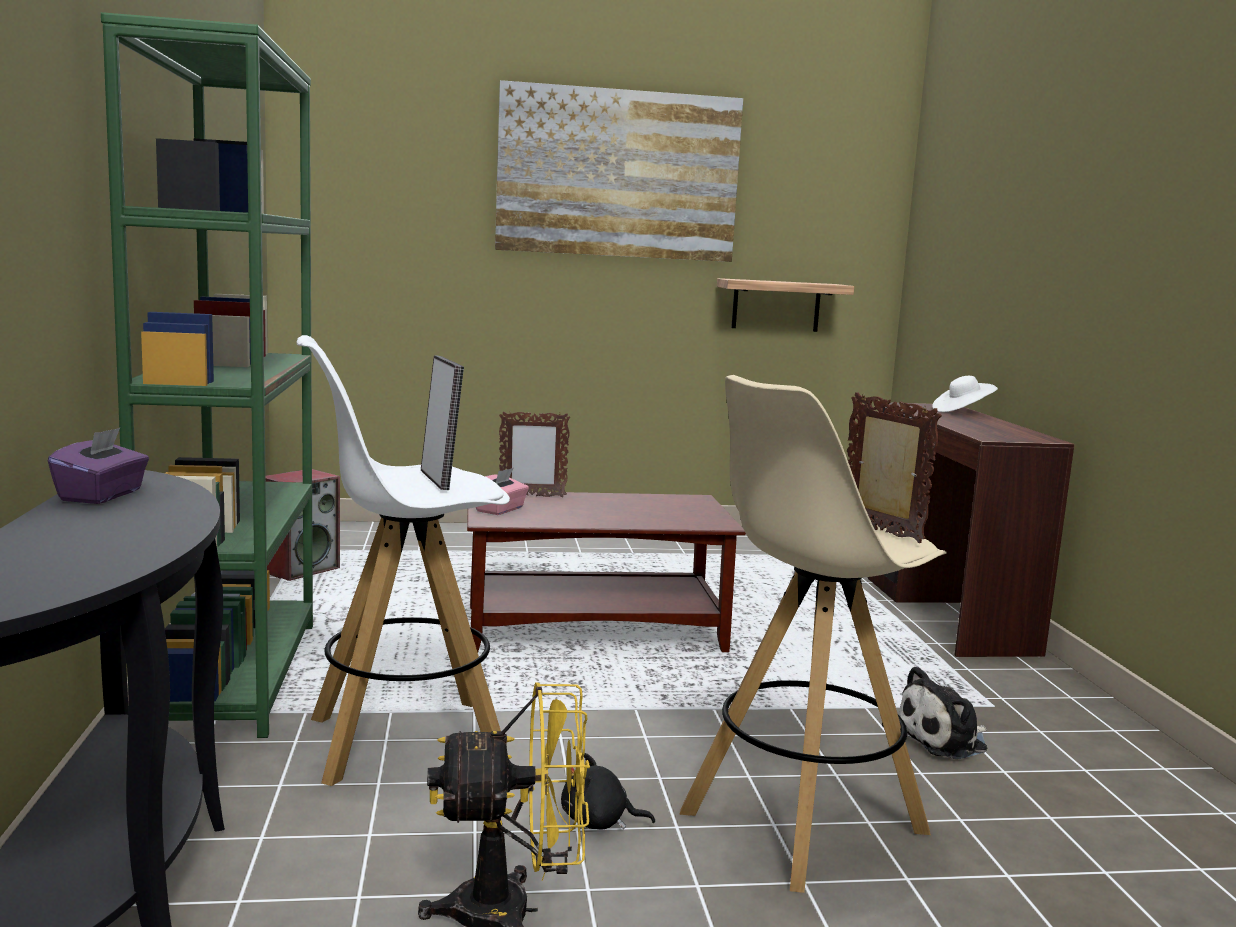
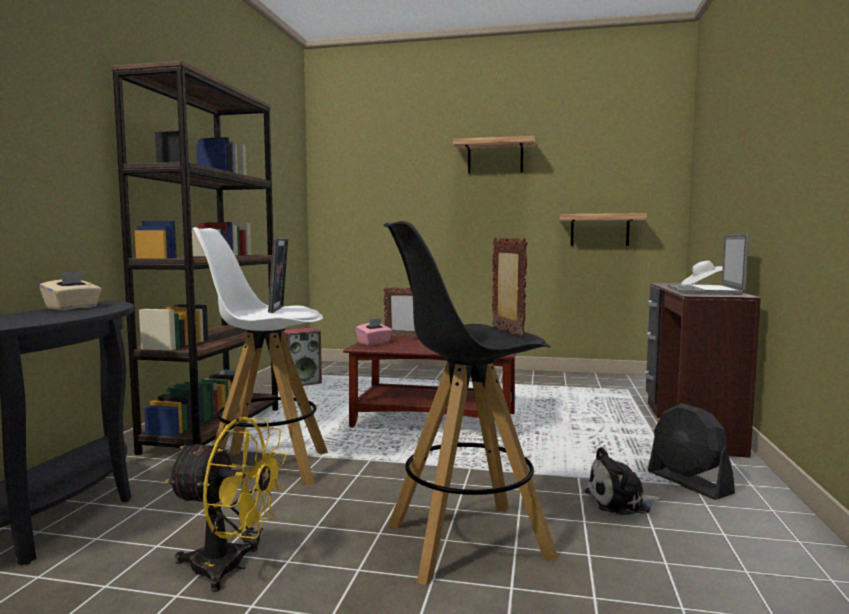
camera: 20 degrees right, 5 degrees down
(102, 496) = (72, 308): purple tissue box -> beige tissue box
(234, 676) = (215, 429): green bookcase -> brown bookcase
(599, 822) = (333, 524): black plush toy -> none
(618, 174) = (495, 157): picture -> shelf
(801, 822) = (465, 541): beige stool -> black stool
(985, 426) = (703, 290): none -> laptop
(1002, 702) = (689, 483): none -> black fan

